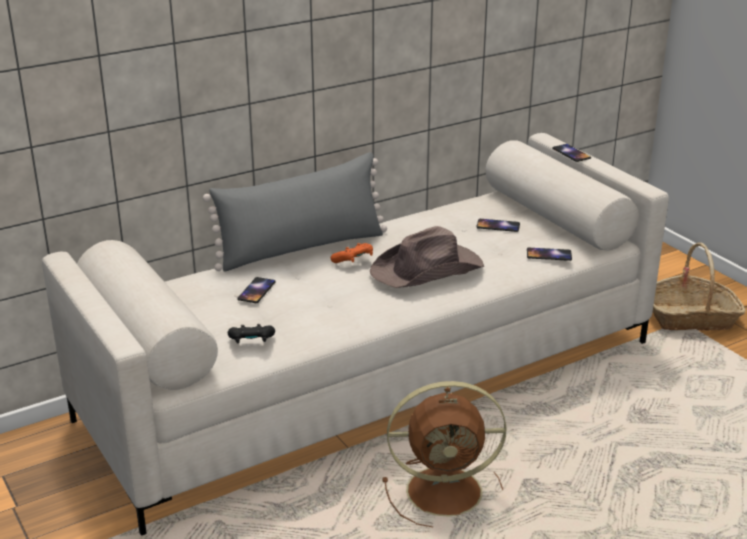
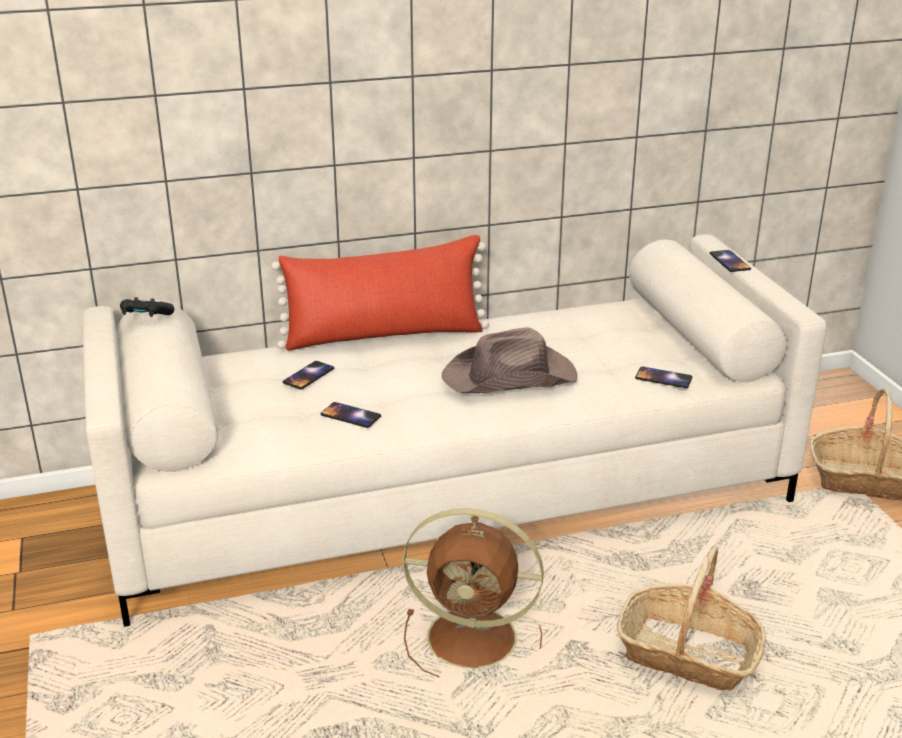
camera: 15 degrees right, 0 degrees up
(251, 342) = (271, 431): black game controller -> black game controller (146, 318)
(301, 248) = (384, 335): grey pillow -> red pillow
(354, 261) = (433, 357): orange game controller -> none
(498, 226) = (620, 337): phone -> phone (350, 415)
(616, 473) = (688, 654): none -> basket

